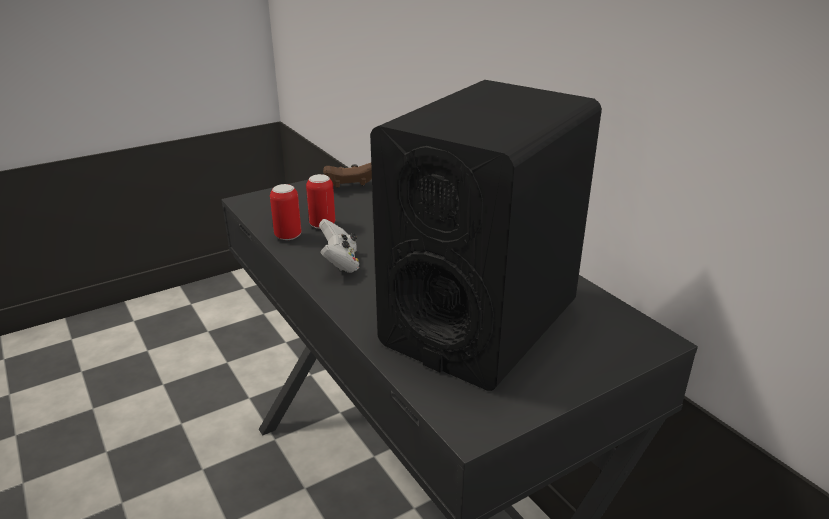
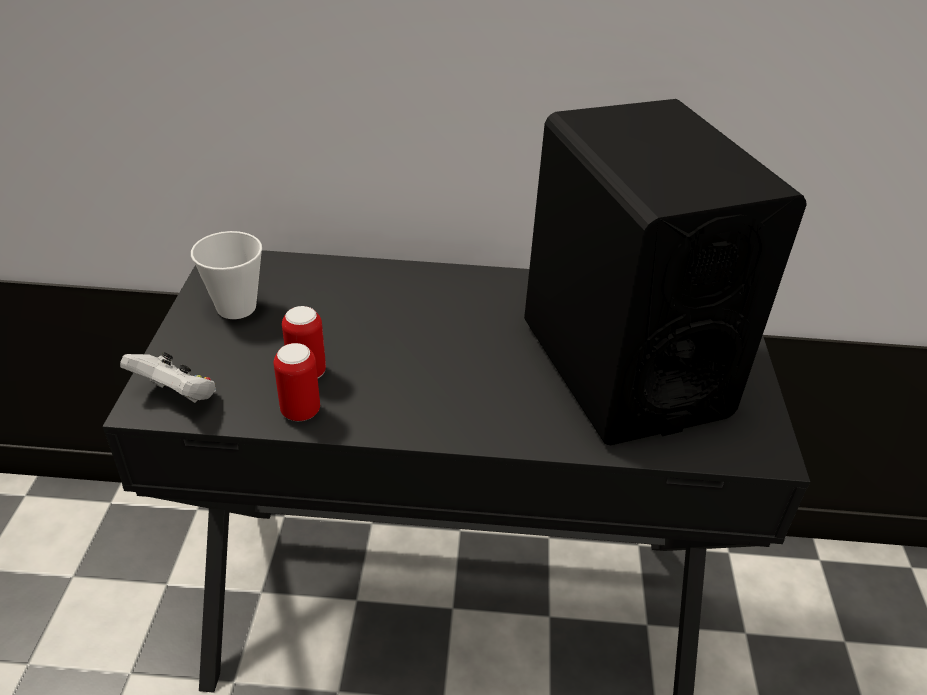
camera: 55 degrees left, 10 degrees up
(340, 263) = (417, 400): white game controller -> white game controller (177, 395)
(350, 187) = (236, 307): brown game controller -> cup

